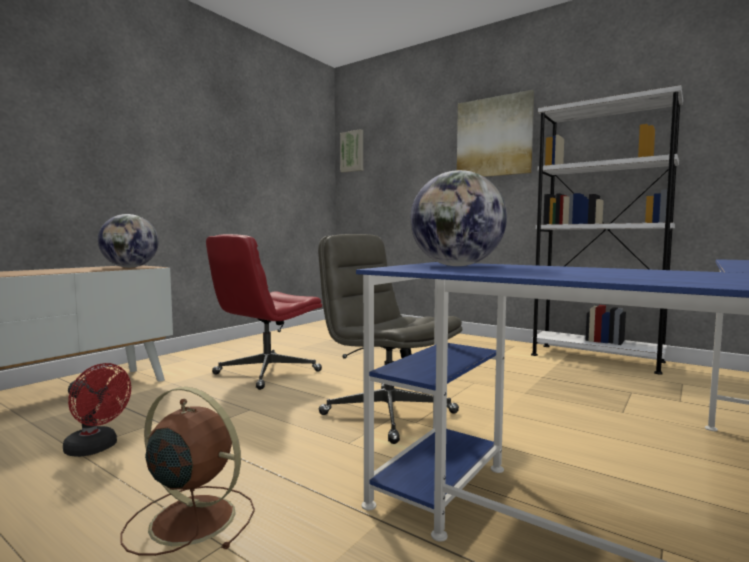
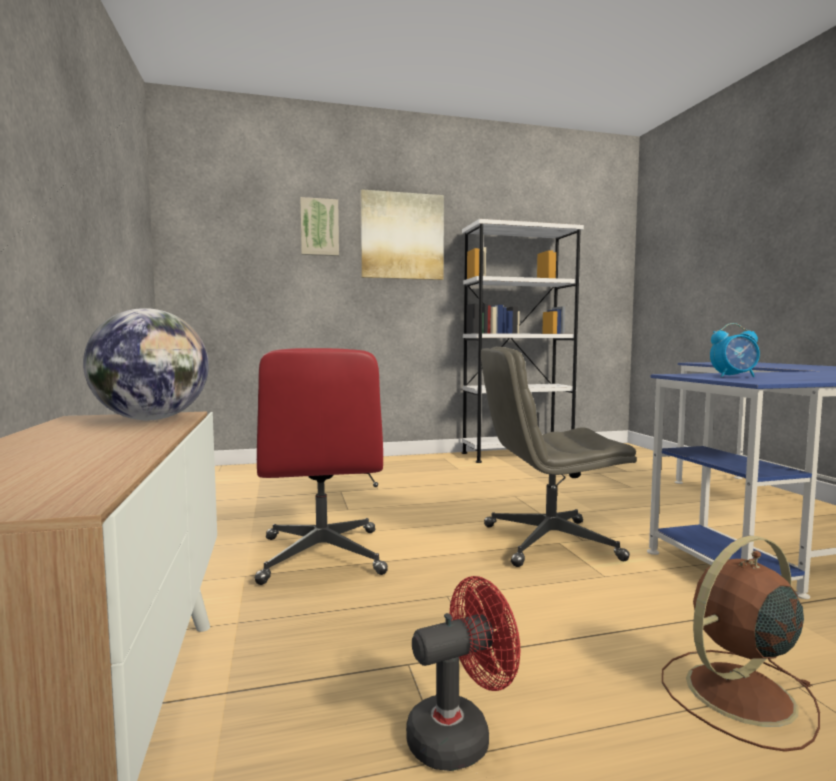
camera: 50 degrees left, 0 degrees up
(352, 151) = (190, 219): picture -> picture (319, 227)
(457, 266) = (734, 376): globe -> alarm clock

